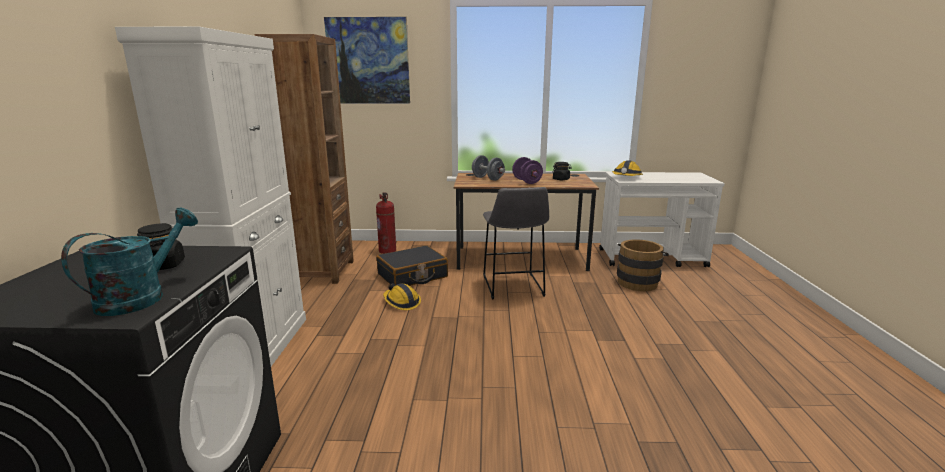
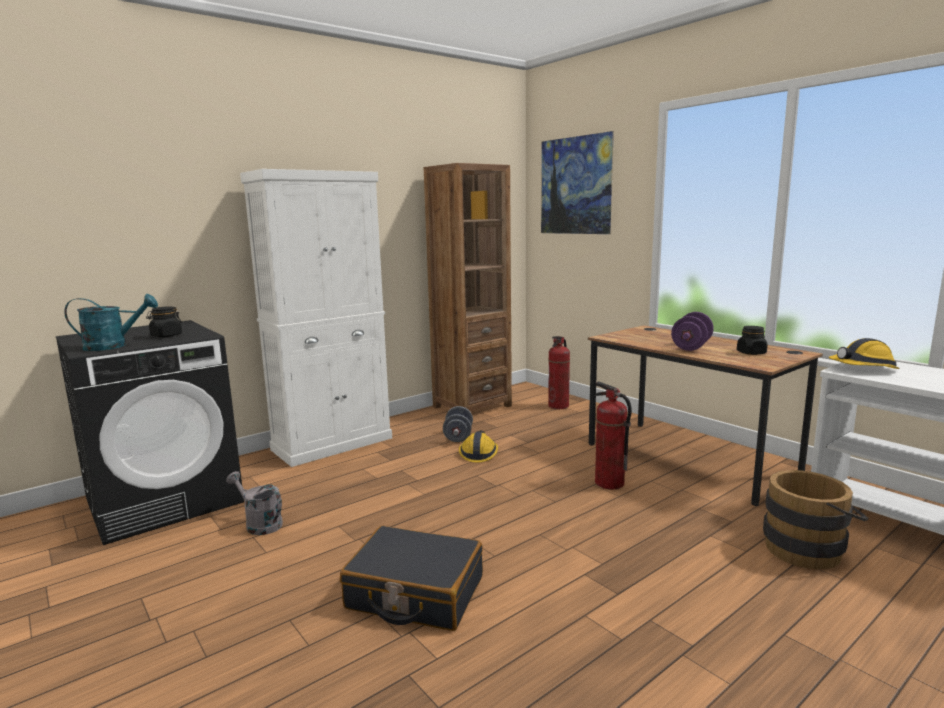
camera: 50 degrees right, 5 degrees down
(342, 439) = (259, 524): none -> grey watering can
(412, 276) = (534, 435): black suitcase -> black suitcase (415, 593)
(487, 178) = (653, 336): grey dumbbell -> grey dumbbell (458, 437)
(513, 287) = (609, 483): grey stool -> fire extinguisher

